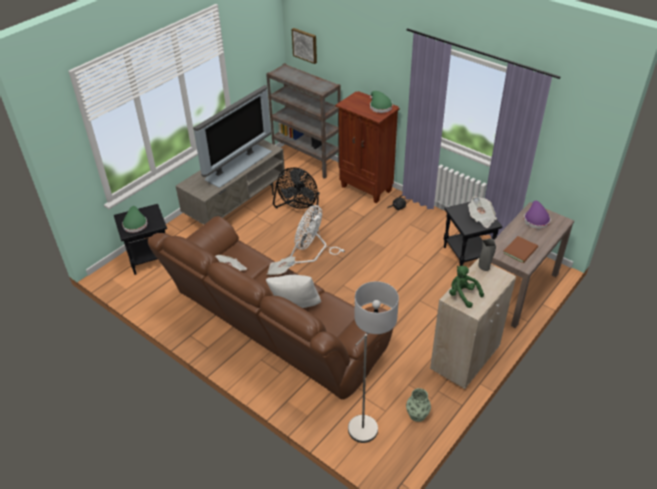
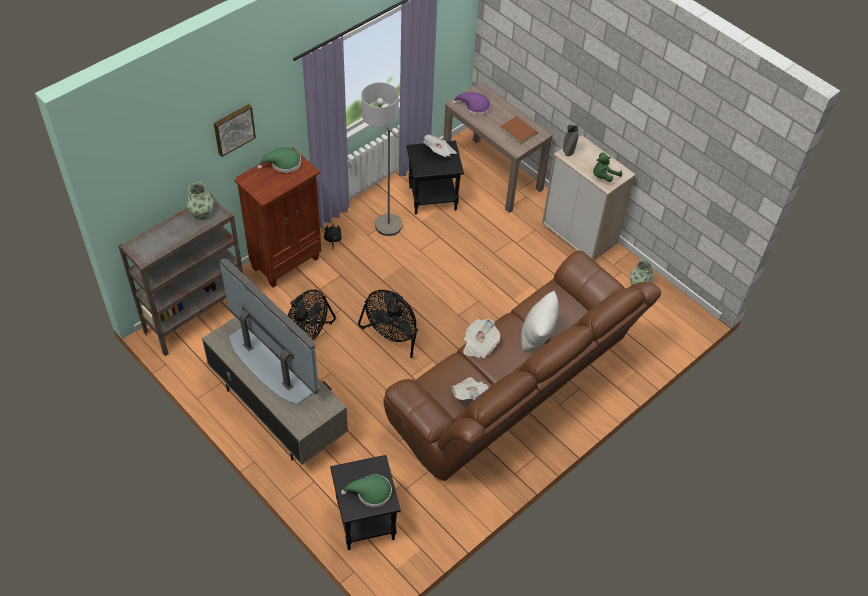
camera: 85 degrees left, 10 degrees up
(305, 45) = (141, 196): picture -> picture (233, 129)
(315, 250) = (392, 333): white fan -> black fan
(320, 84) = (202, 213): none -> vase
(368, 423) = (647, 324): grey floor lamp -> grey floor lamp (383, 221)

